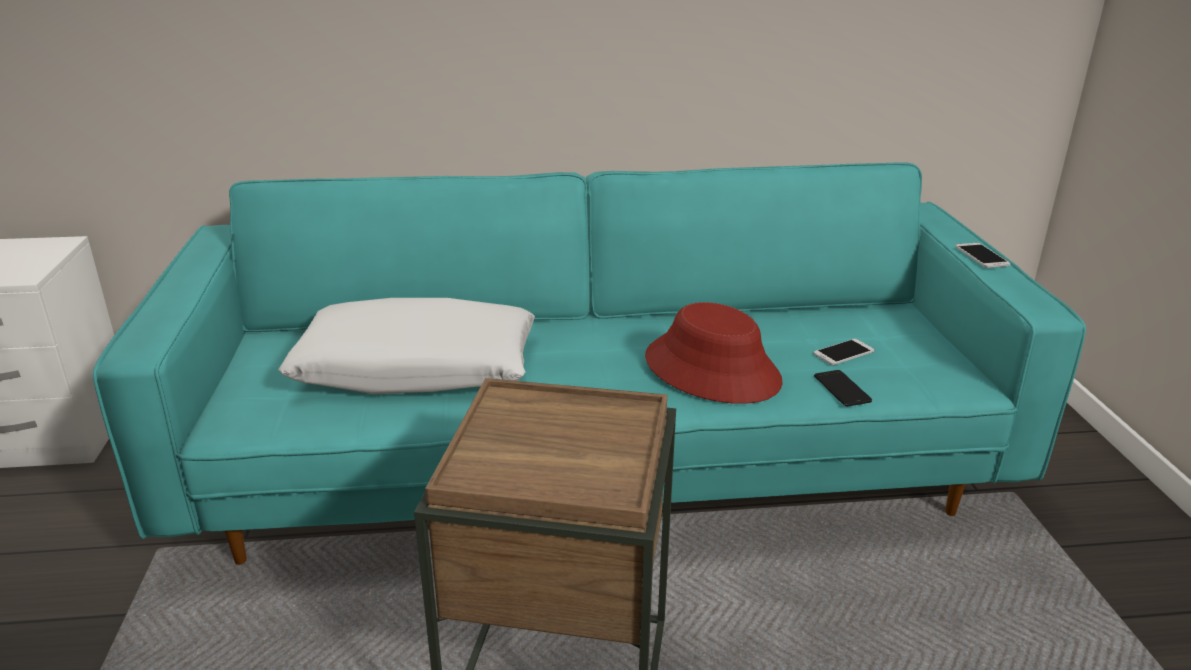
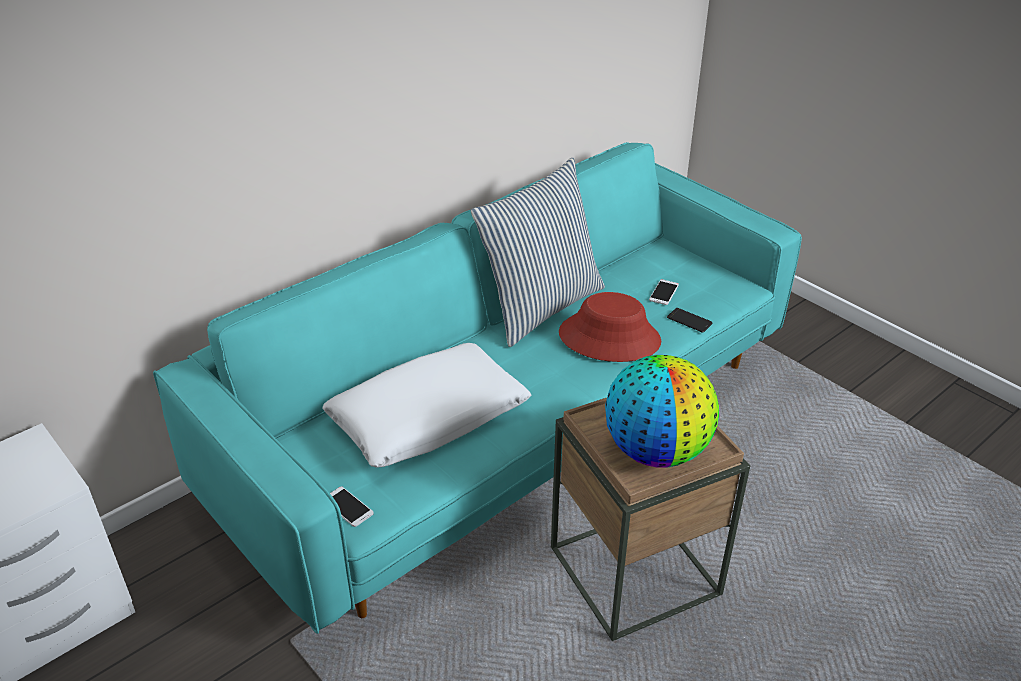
camera: 35 degrees left, 10 degrees up
(536, 461) = (656, 451): none -> globe
(671, 318) = (540, 306): none -> pillow
(981, 256) = (712, 199): phone -> phone (347, 507)

